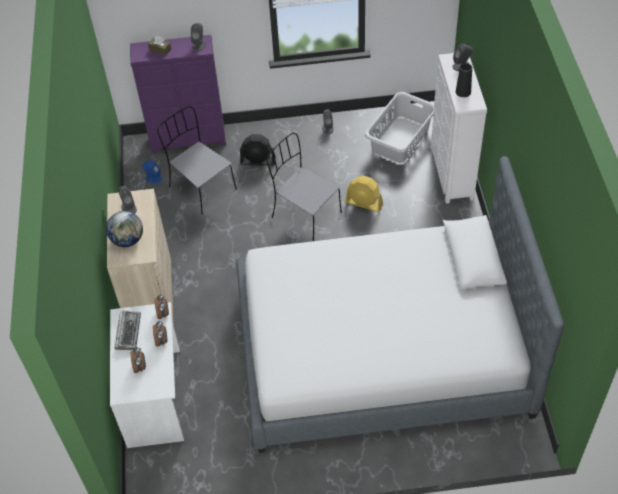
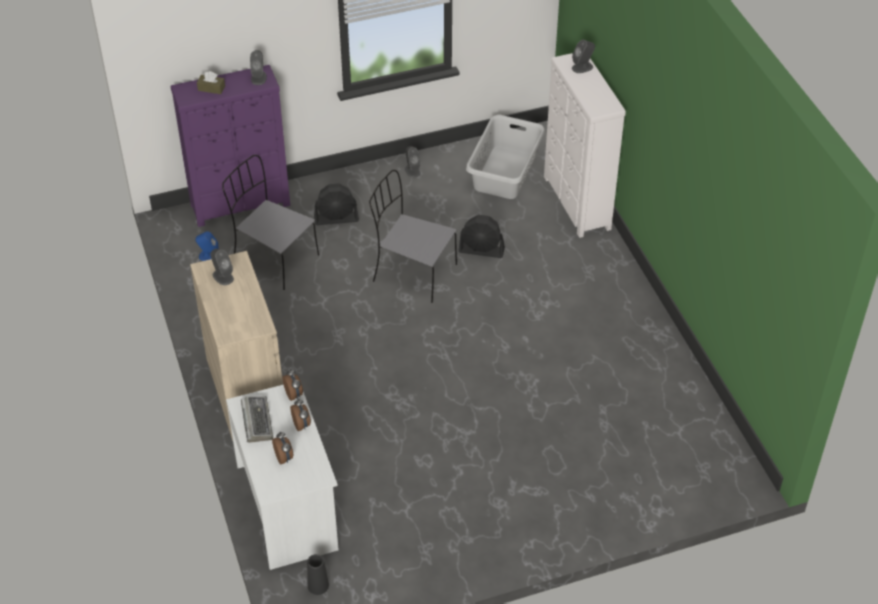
camera: 15 degrees left, 5 degrees down
(128, 240) = (233, 312): globe -> none
(364, 203) = (481, 250): yellow fan -> black fan
(381, 351) = (549, 412): bed -> none
(463, 92) = (592, 95): black vase -> black vase (318, 585)

